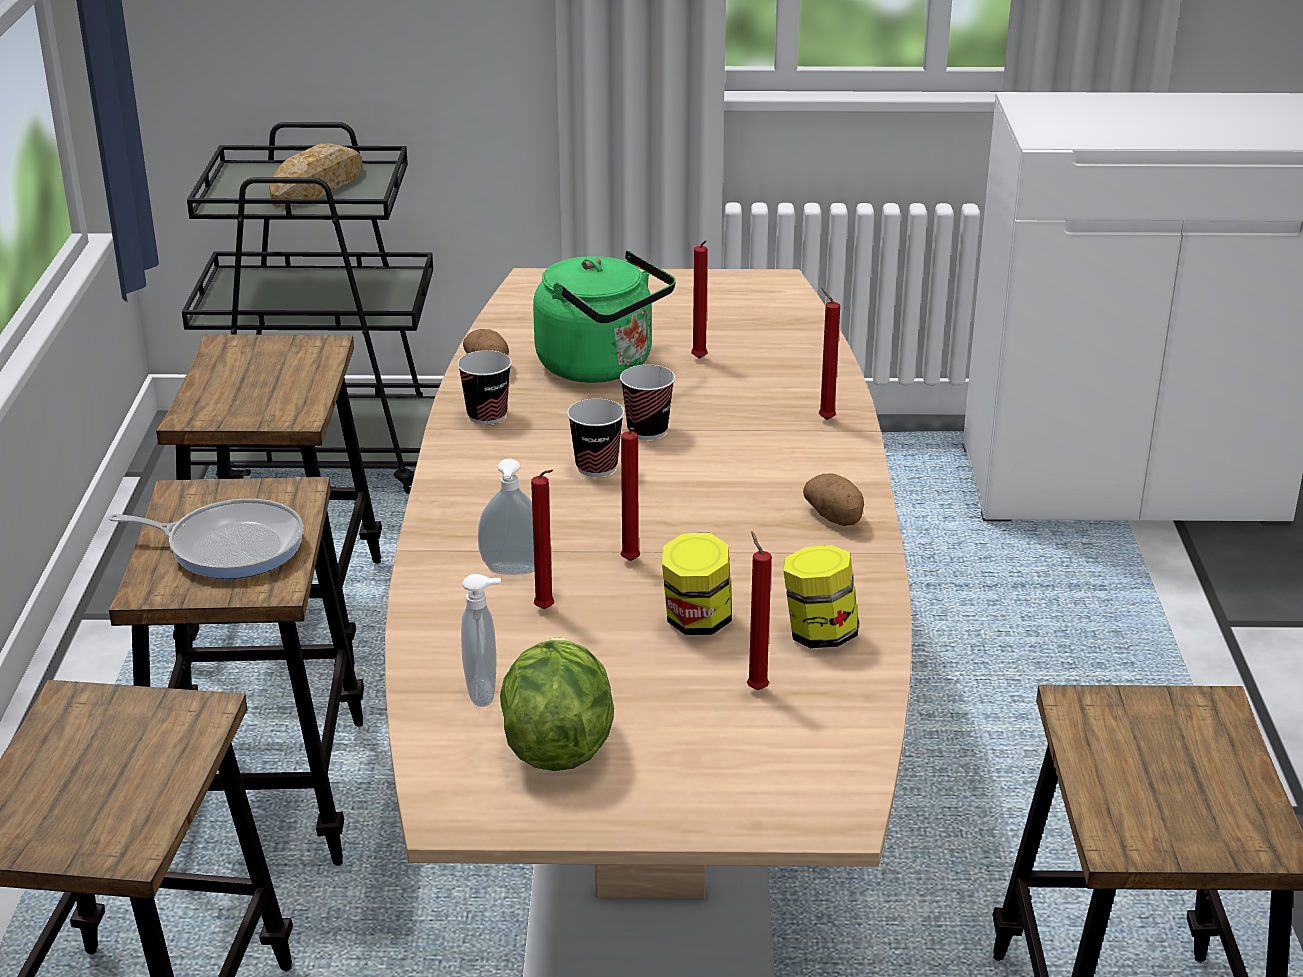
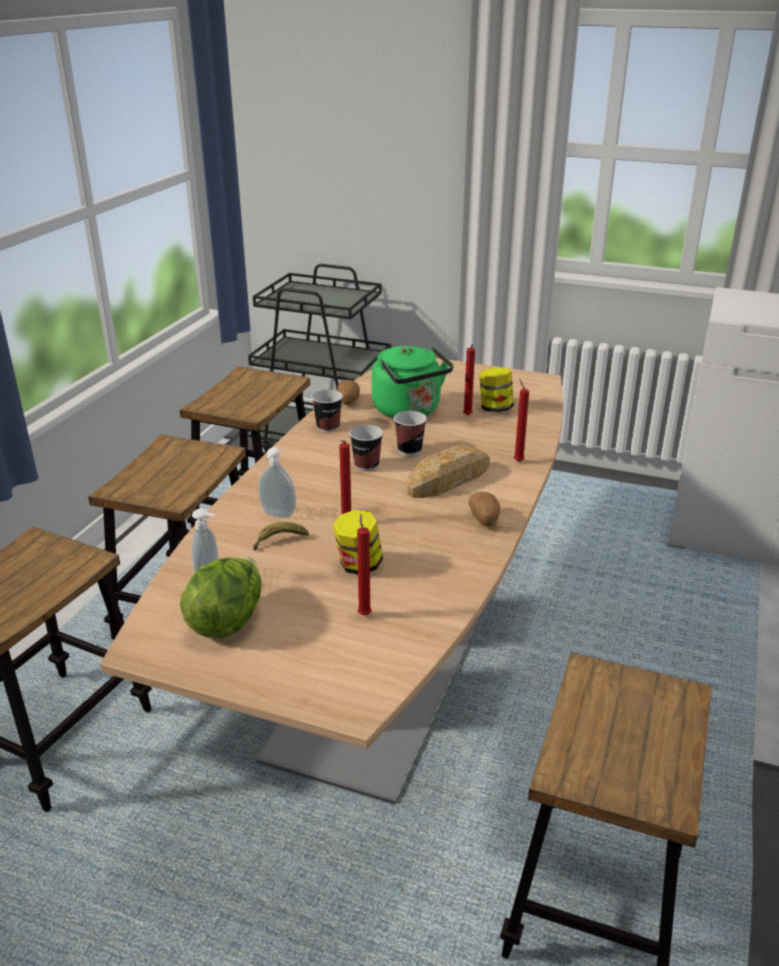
camera: 20 degrees right, 0 degrees up
(229, 546) = (170, 474): frying pan -> none
(318, 186) = (327, 298): bread -> bread (449, 479)
(546, 610) = (279, 541): red candle -> banana
(819, 635) = (425, 589): jar -> jar (495, 408)

